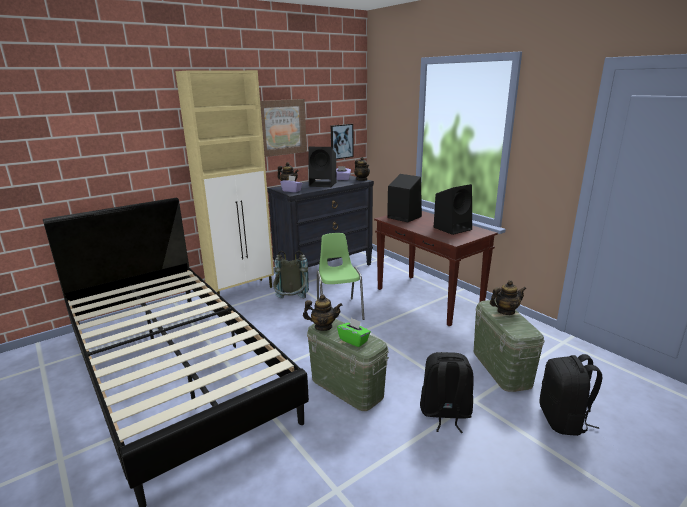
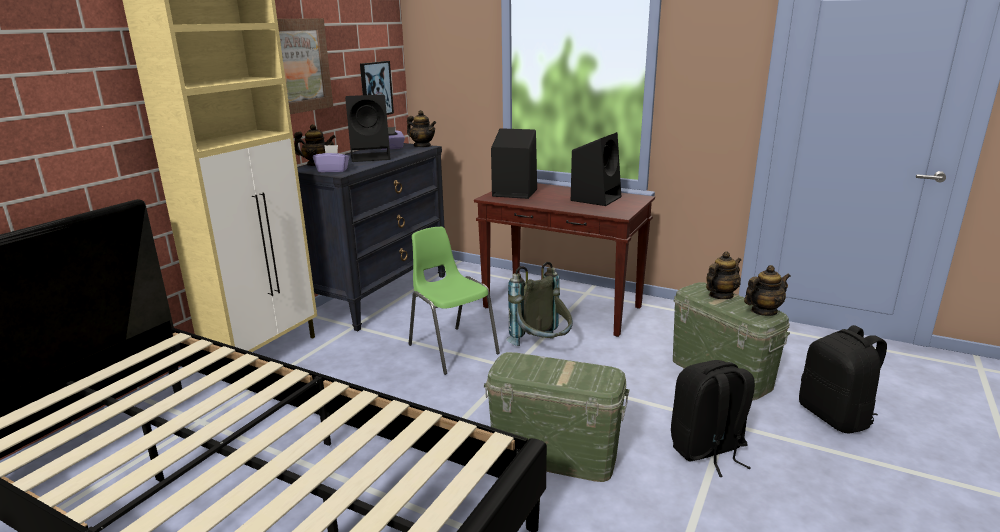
camera: 25 degrees left, 0 degrees up
(291, 302) = (367, 353): grey backpack -> grey backpack (542, 349)
(323, 327) = (512, 368): teapot -> teapot (763, 311)
(354, 340) = (576, 376): green tissue box -> none

